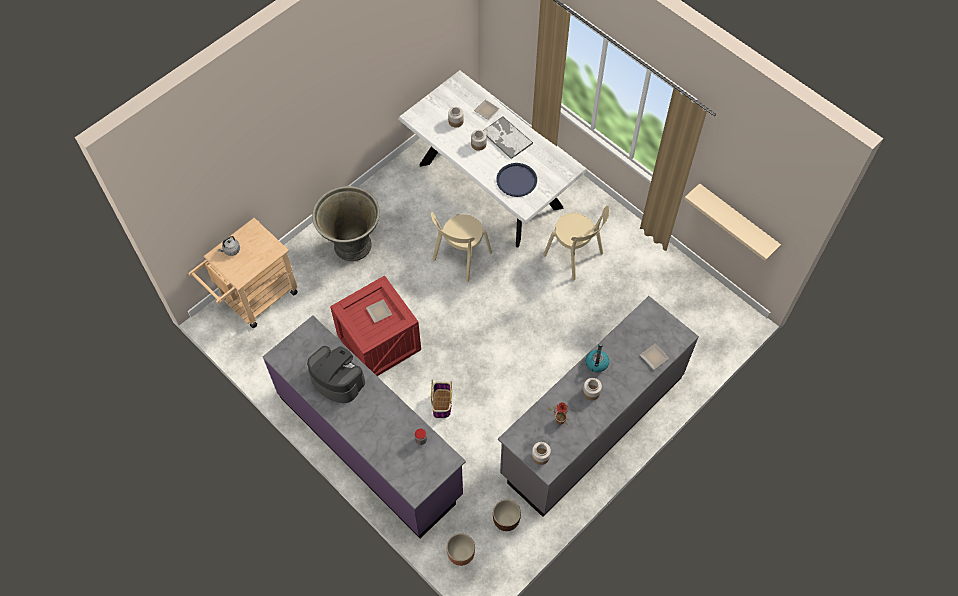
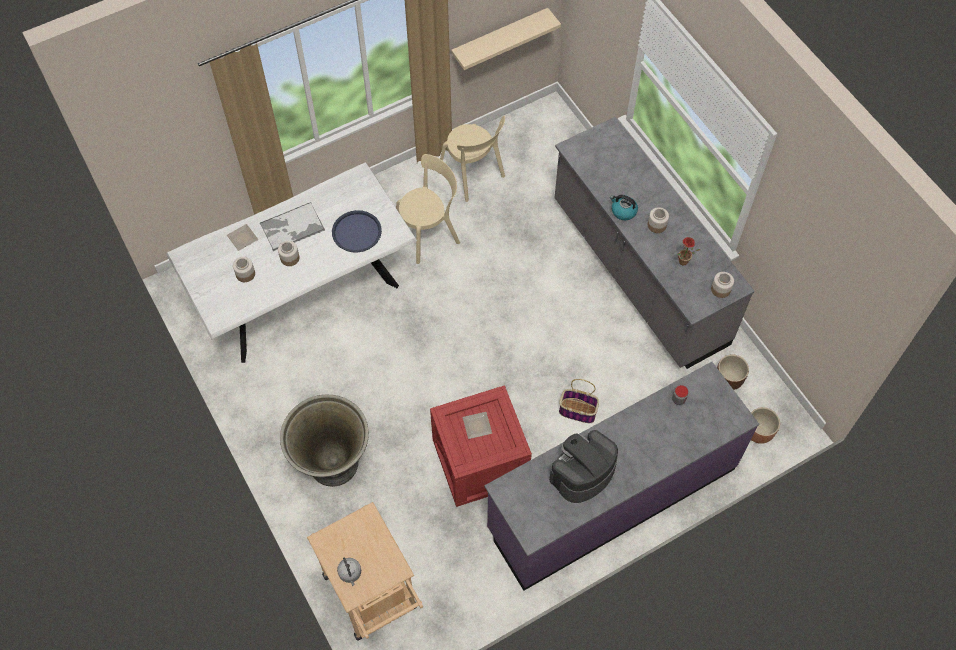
camera: 75 degrees left, 0 degrees up
(460, 258) = (393, 348): beige chair -> beige chair (473, 176)
(655, 357) = (629, 159): plate -> none

